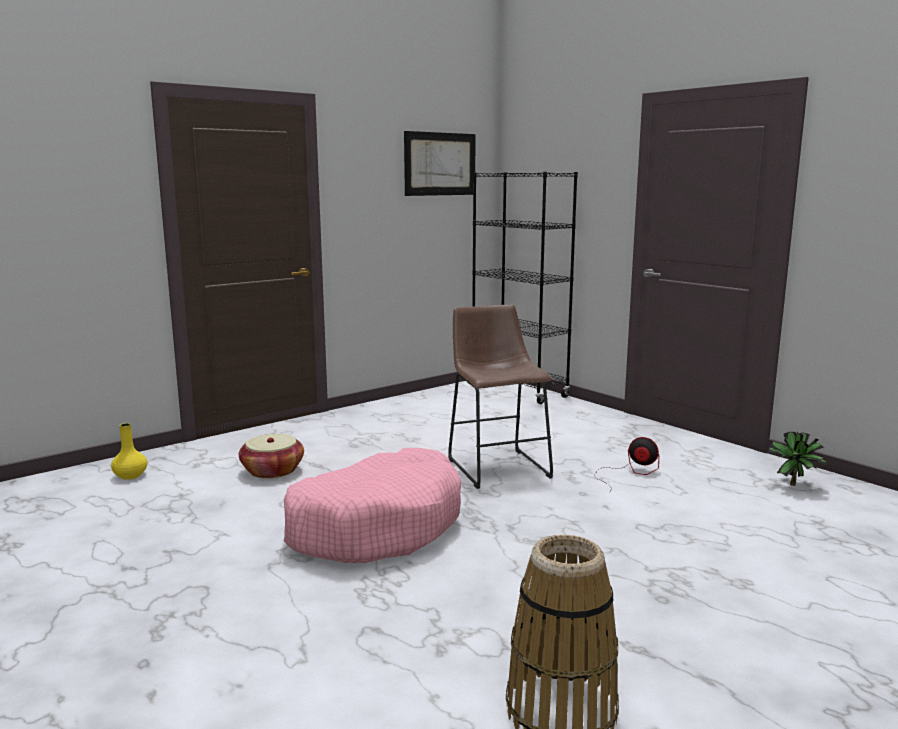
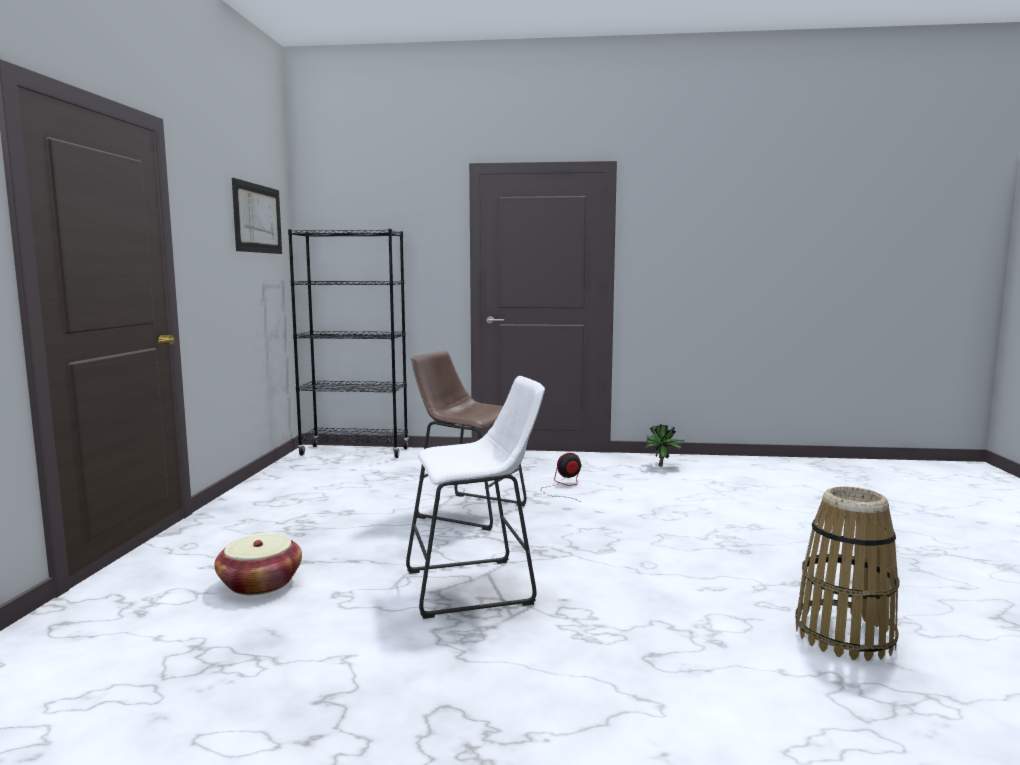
camera: 45 degrees left, 5 degrees down
(130, 475) = (59, 658): yellow vase -> none
(376, 526) = (477, 587): pink dog bed -> white stool

